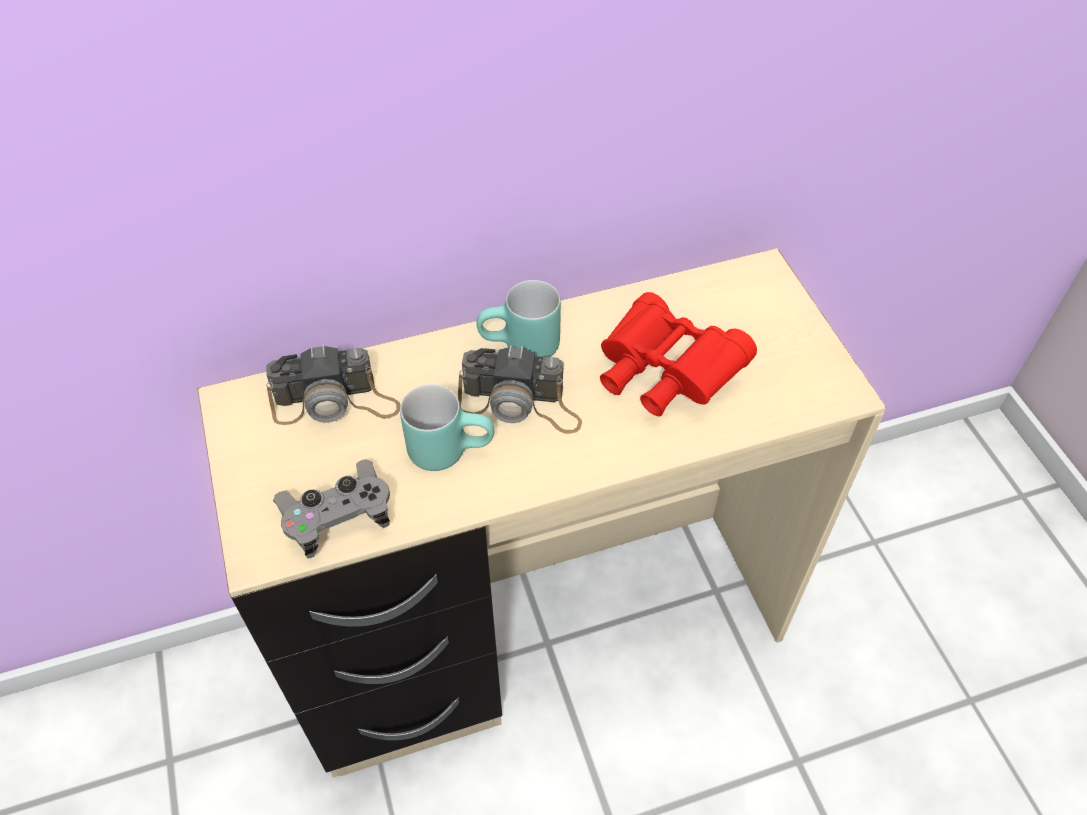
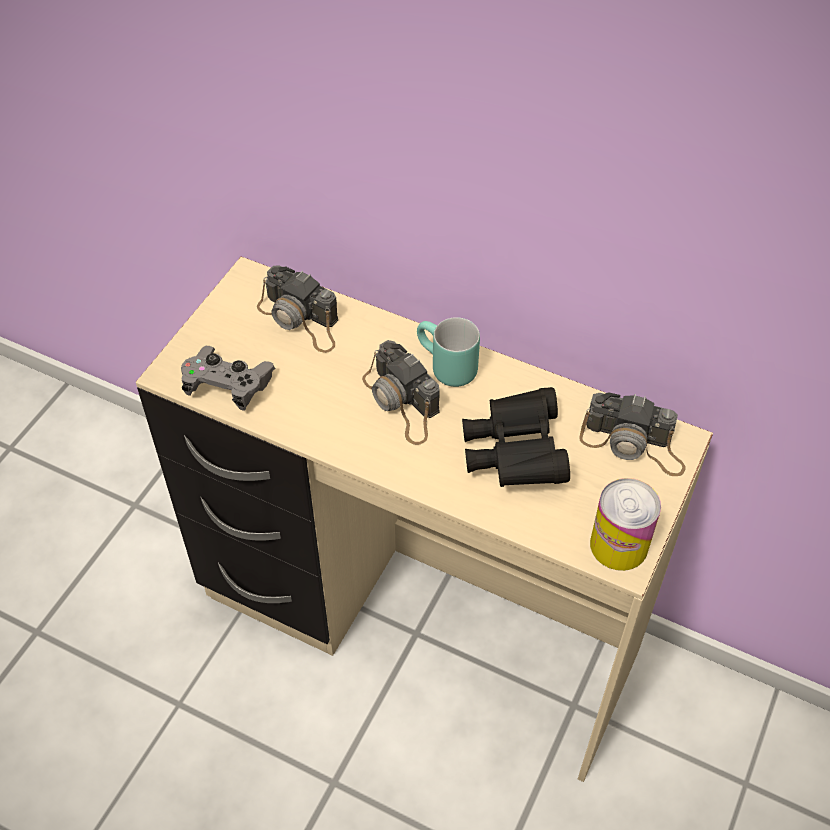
camera: 45 degrees right, 0 degrees up
(450, 448) = (331, 396): turquoise mug -> none
(663, 374) = (514, 453): red binoculars -> black binoculars
(738, 298) = (633, 444): none -> camera
(824, 383) = (619, 545): none -> can

